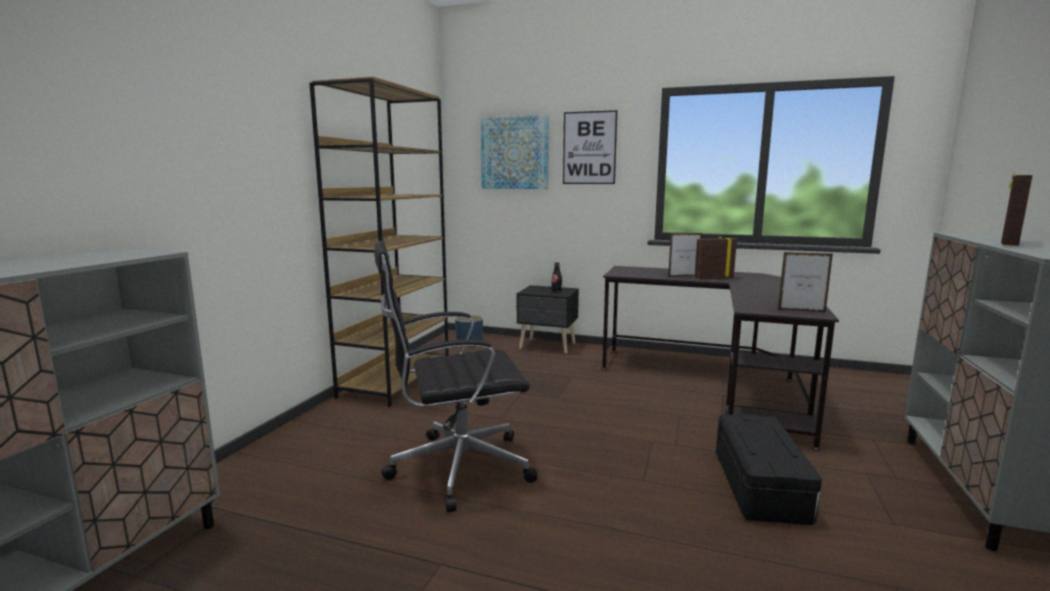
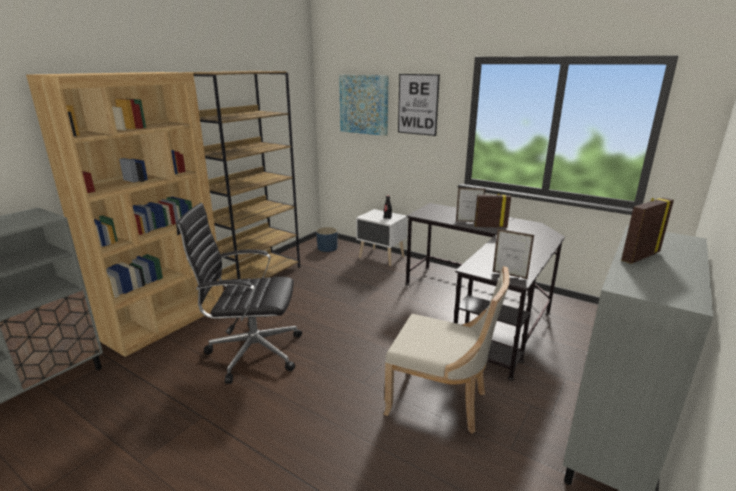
camera: 15 degrees right, 10 degrees up
(290, 447) = (166, 321): none -> brown bookcase
(548, 346) = (381, 257): black nightstand -> white nightstand
(761, 486) = (441, 402): black storage box -> beige chair

